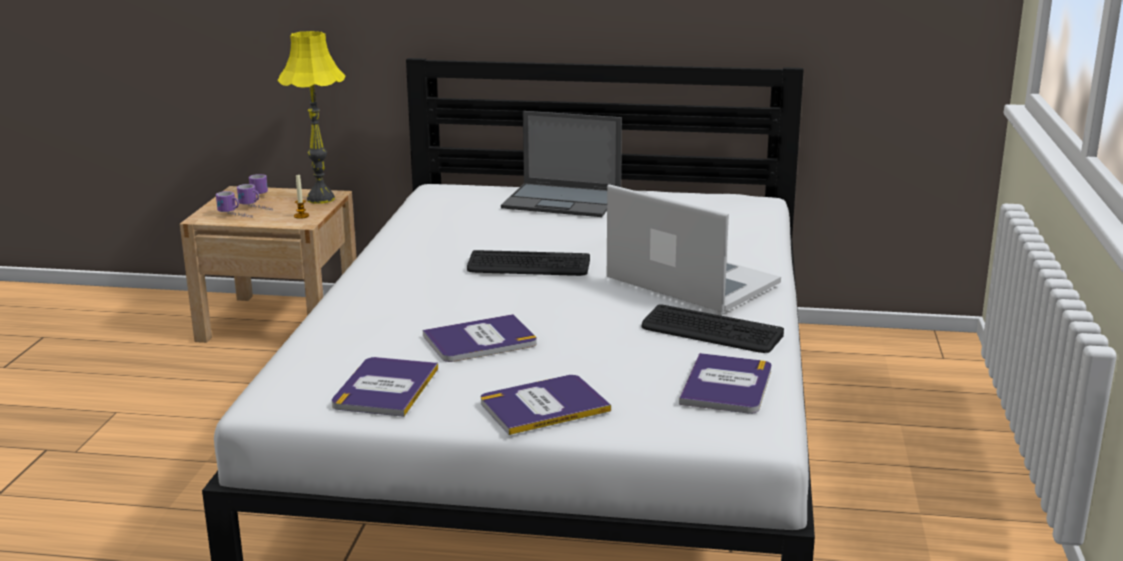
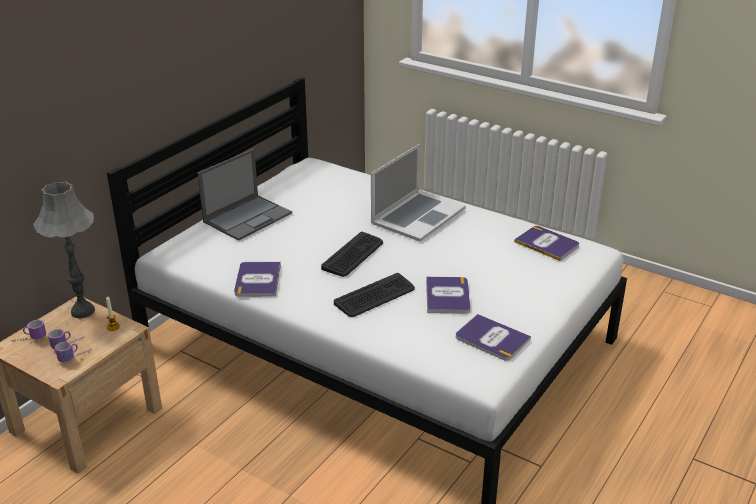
camera: 65 degrees left, 10 degrees up
(321, 199) = (83, 311): yellow table lamp -> grey table lamp
(543, 406) = (542, 296): book -> book (257, 280)
(691, 280) = (417, 215): laptop -> laptop turned 150 degrees clockwise
(711, 331) = (483, 230): keyboard -> keyboard (375, 296)

